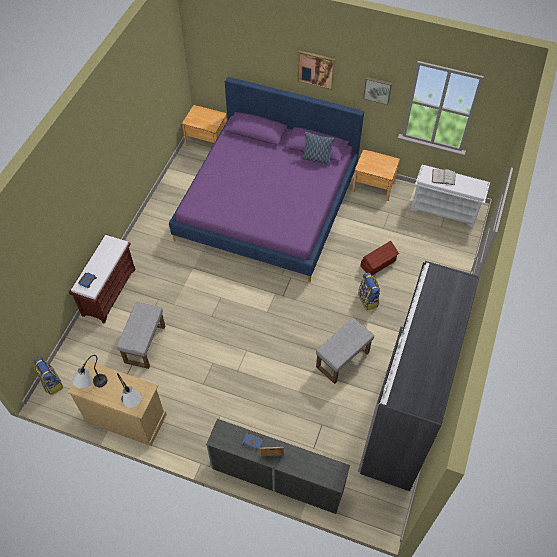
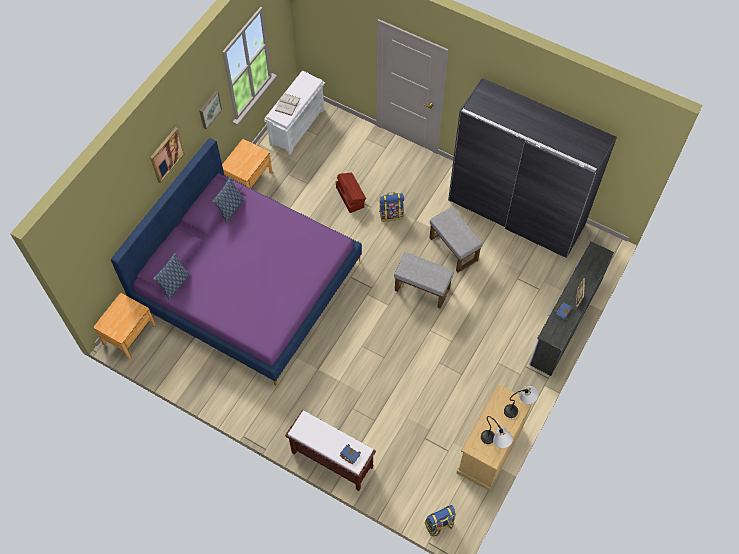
camera: 80 degrees left, 5 degrees up
(145, 345) = (407, 425): grey ottoman -> grey ottoman (423, 289)
(234, 138) = (175, 285): none -> pillow

